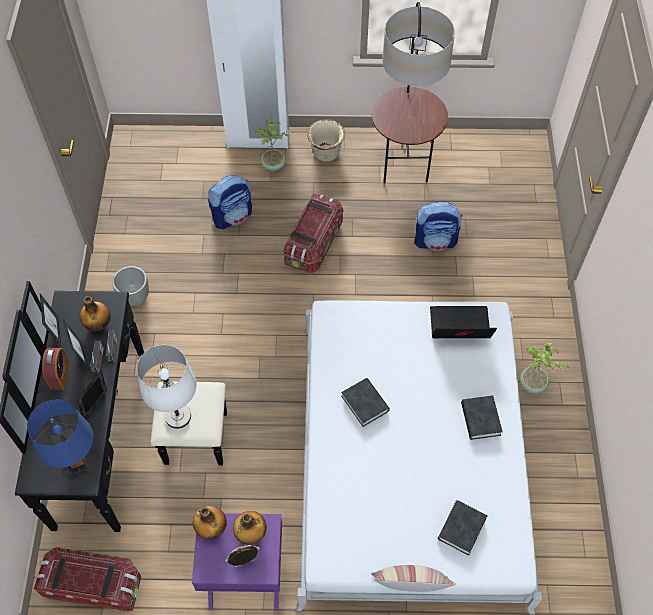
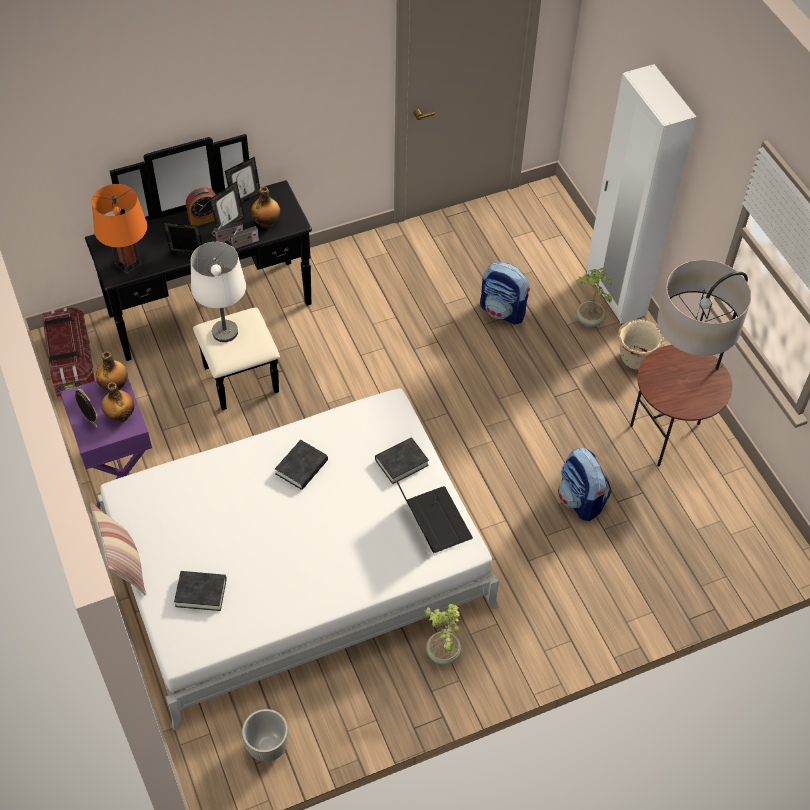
camera: 65 degrees right, 5 degrees down
(77, 462) = (128, 263): blue table lamp -> orange table lamp
(134, 297) = (365, 273): grey planter -> grey planter (267, 746)
(314, 243) = (511, 391): storage box -> none
(480, 419) = (330, 573): black book -> black book (401, 462)

